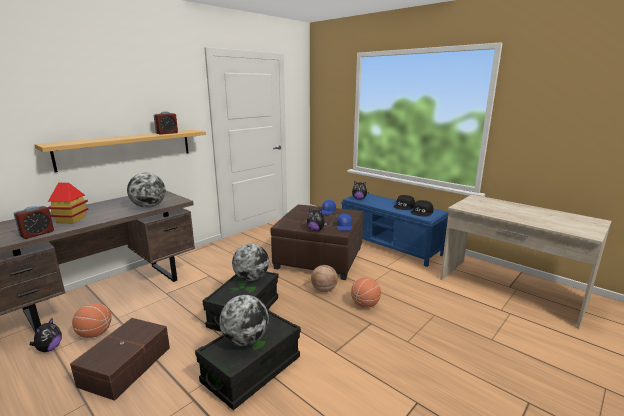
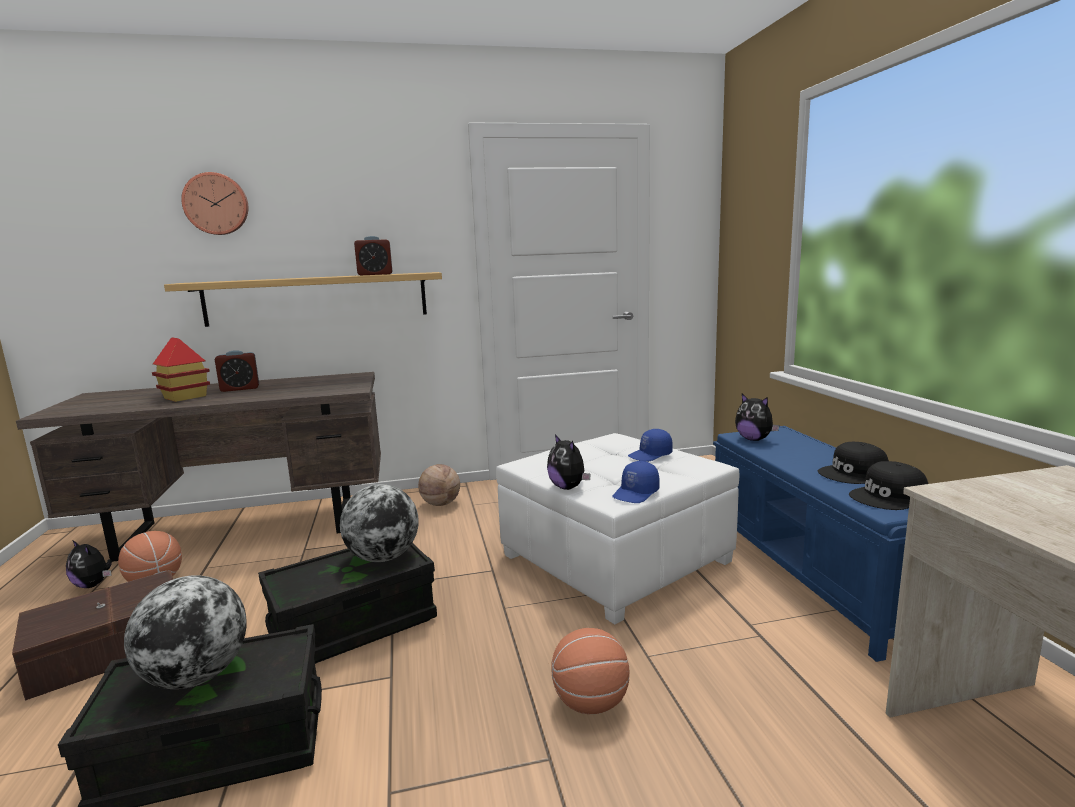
camera: 35 degrees right, 5 degrees down
(37, 234) = (116, 408): alarm clock -> alarm clock (240, 389)
(49, 348) = (93, 585): plush toy -> plush toy turned 75 degrees clockwise
(58, 90) = (216, 204): none -> wall clock
(149, 206) = (298, 393): globe -> none
(320, 258) = (616, 558): brown ottoman -> white ottoman
(324, 290) = (543, 630): basketball -> basketball (440, 504)

